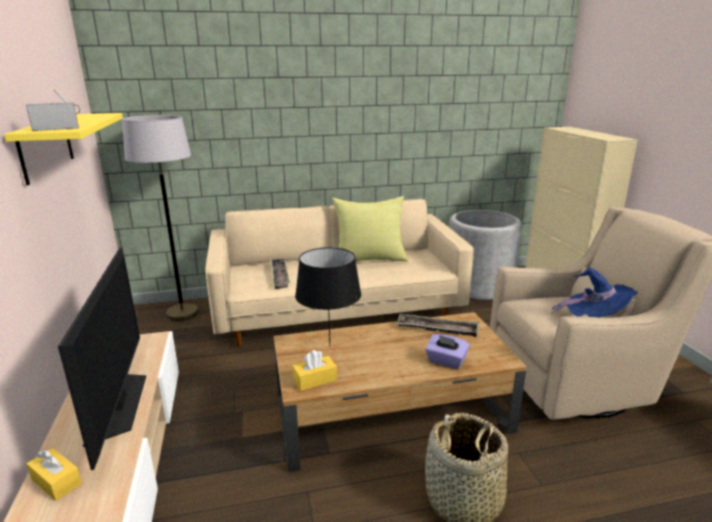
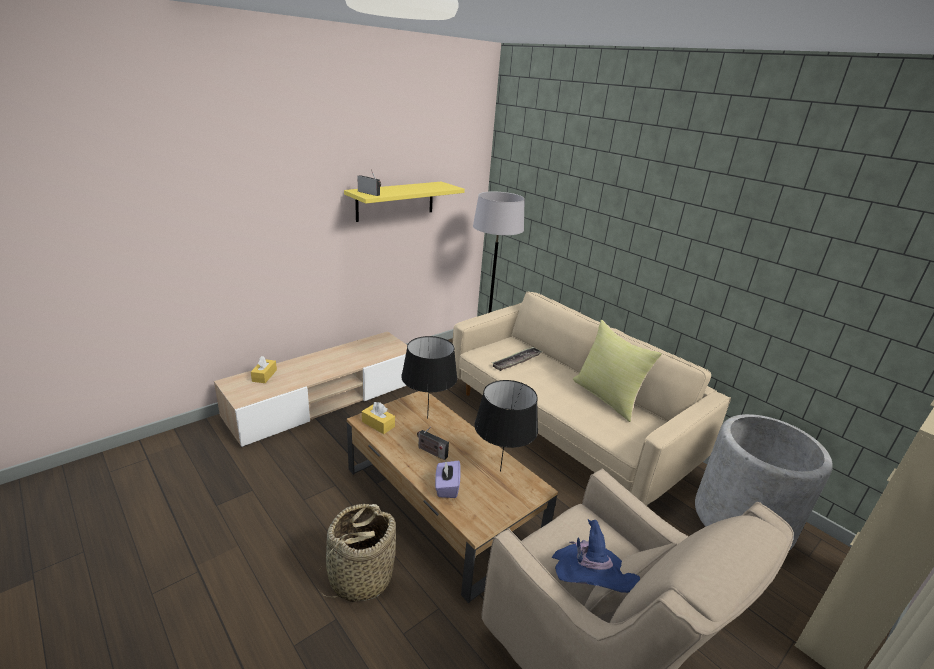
camera: 60 degrees right, 5 degrees up
(119, 404) = (330, 366): television -> none
(388, 357) = (431, 452): none -> radio
(437, 329) = (500, 471): tray -> black table lamp

